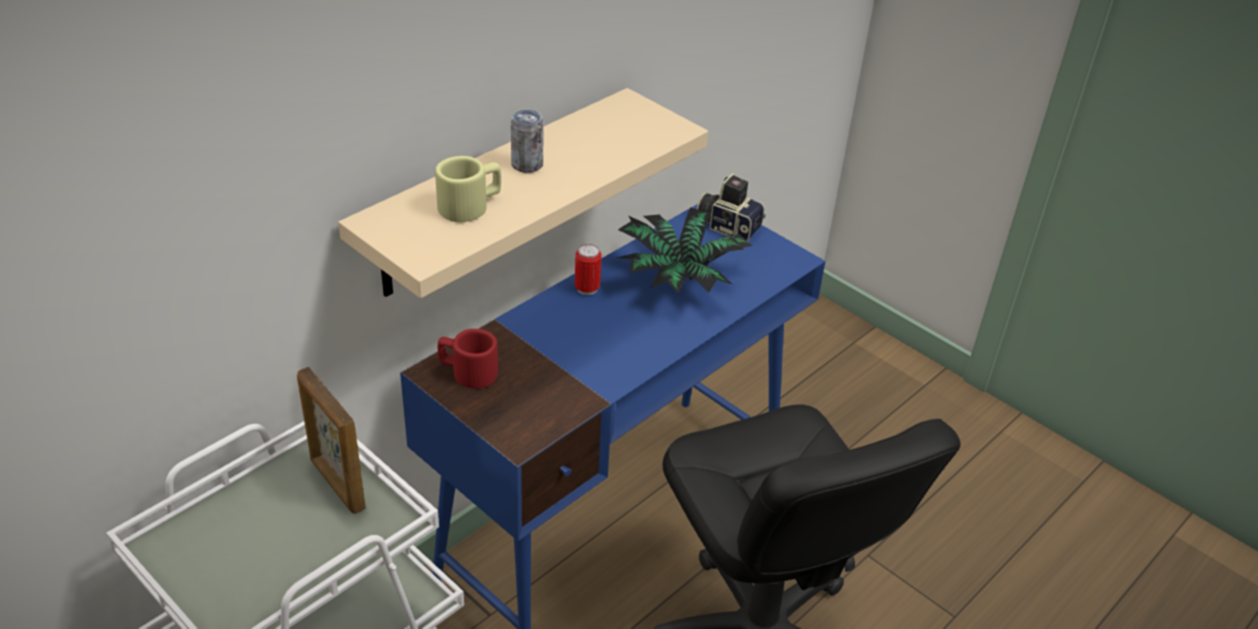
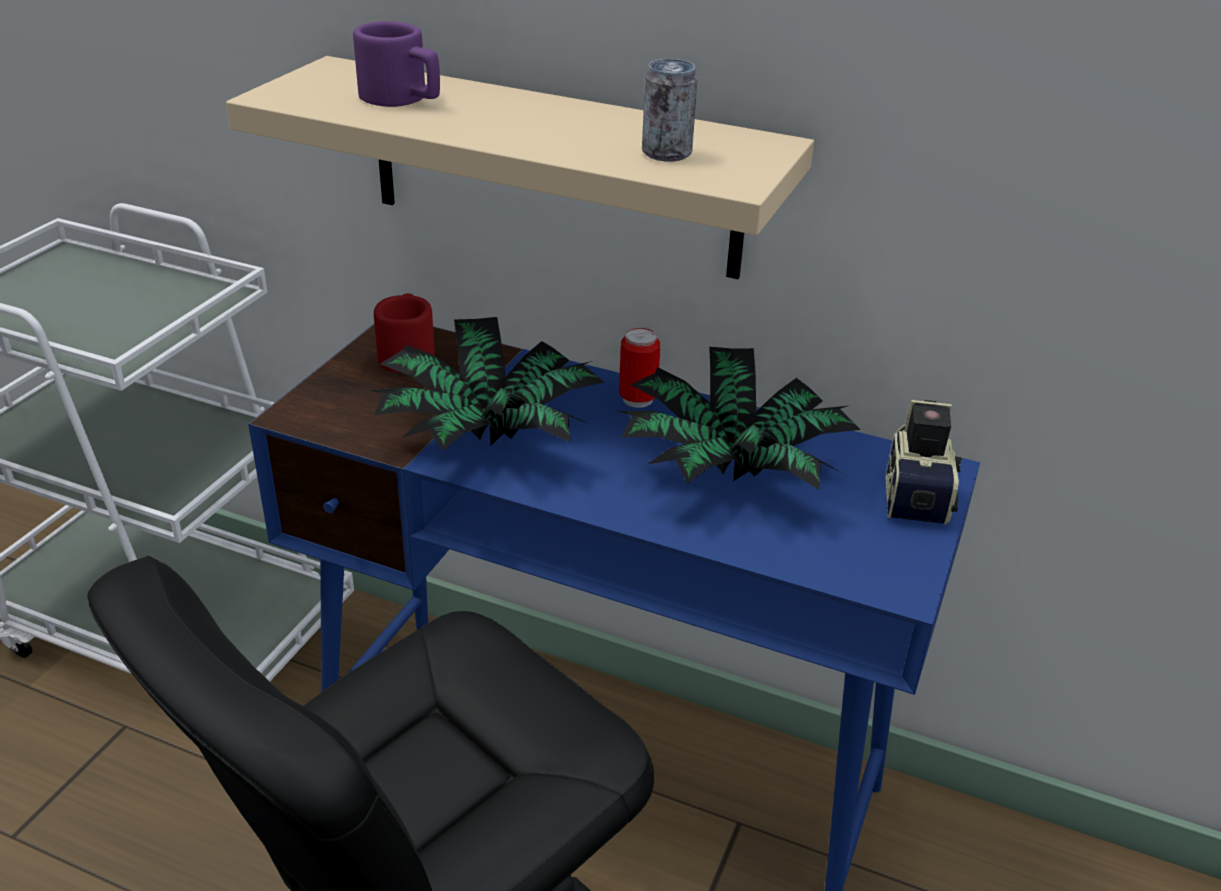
camera: 70 degrees right, 5 degrees down
(337, 484) = (172, 316): picture frame -> none
(470, 206) = (402, 99): beige mug -> purple mug
(527, 165) = (527, 112): can -> can (666, 153)
(595, 359) = (487, 436): none -> potted plant

